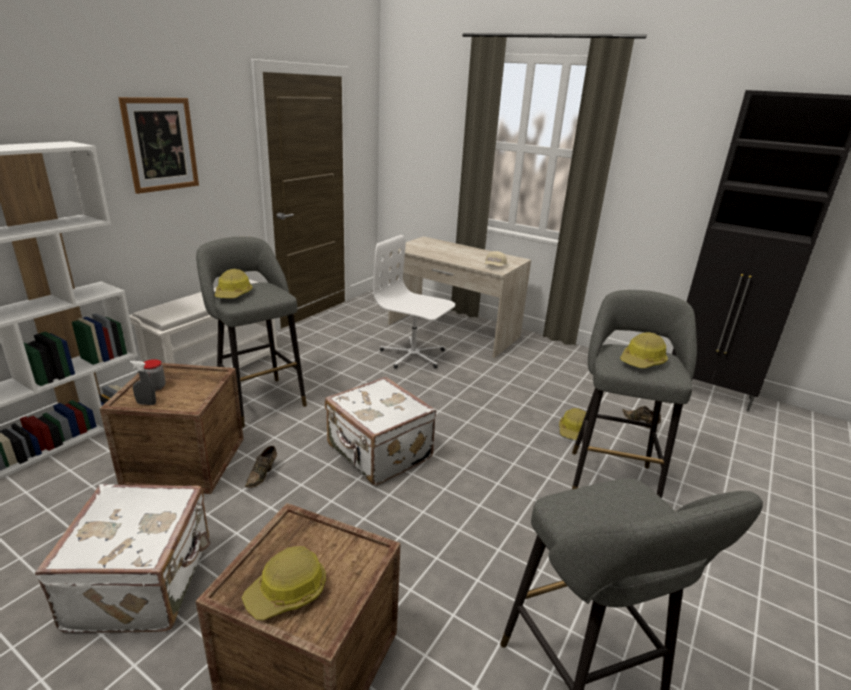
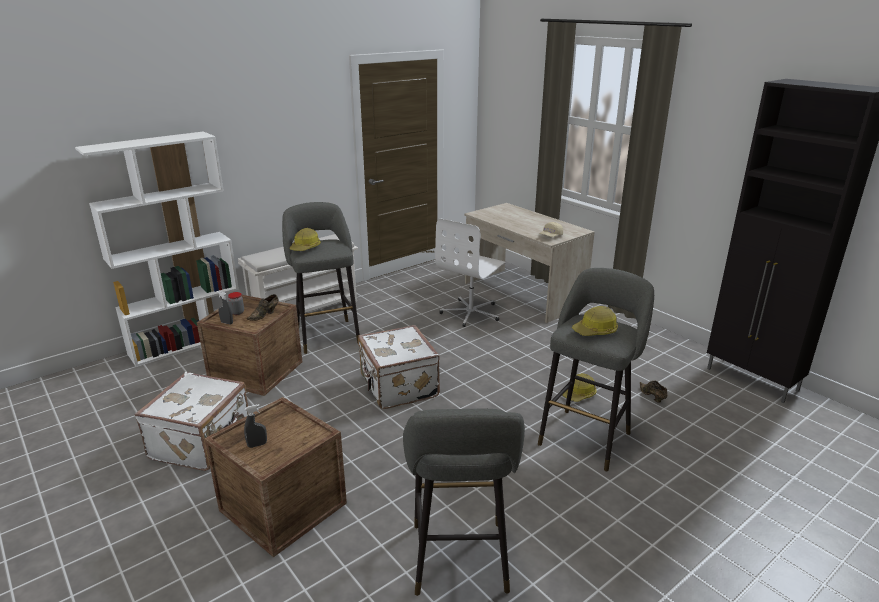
camera: 20 degrees right, 0 degrees up
(161, 144) = (270, 129): picture -> none
(263, 475) = (305, 389): brown shoe -> brown shoe (265, 315)
(287, 592) = (257, 445): hard hat -> grey spray bottle
(413, 355) = (471, 313): white office chair -> white office chair turned 105 degrees counterclockwise

